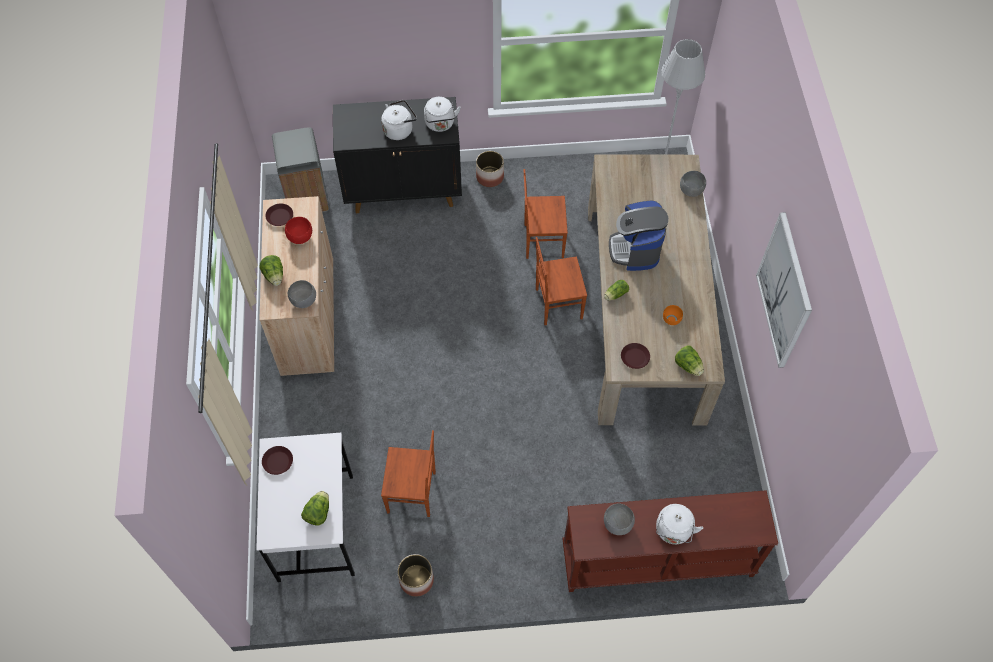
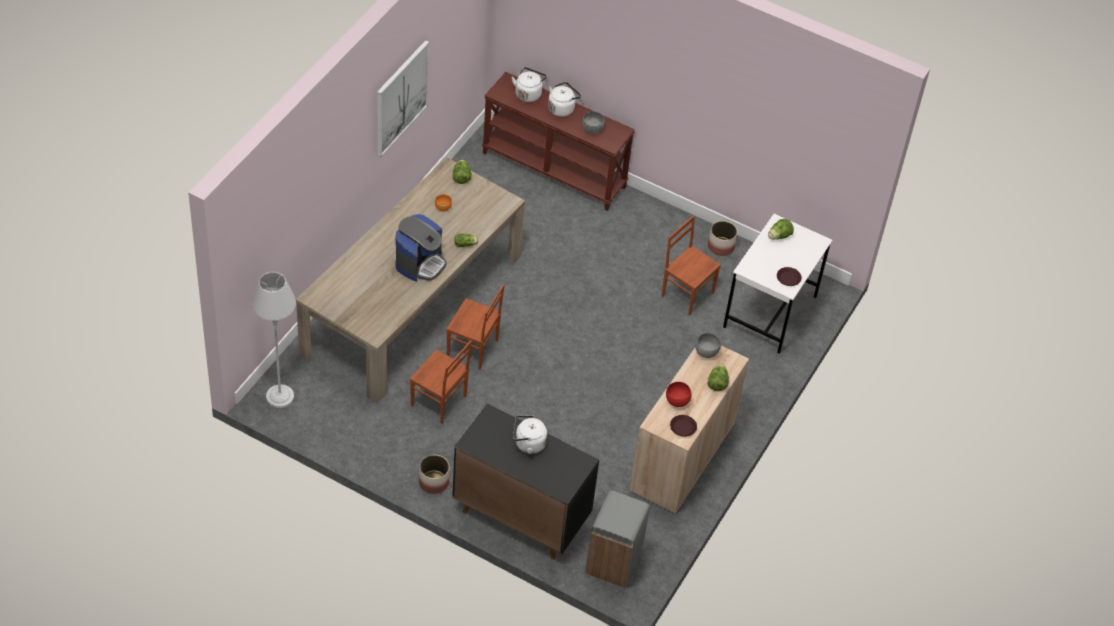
camera: 150 degrees left, 10 degrees down
(440, 124) = (489, 428): white kettle -> white kettle (528, 93)
(635, 357) = (491, 201): brown plate -> none
(691, 190) = (332, 277): grey bowl -> none

